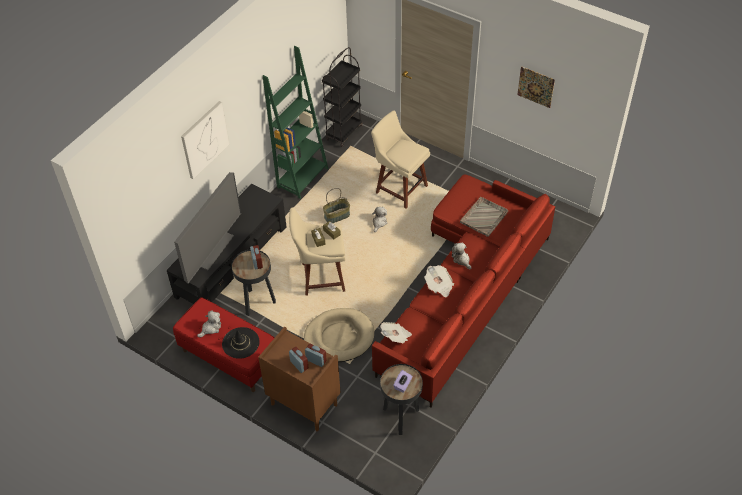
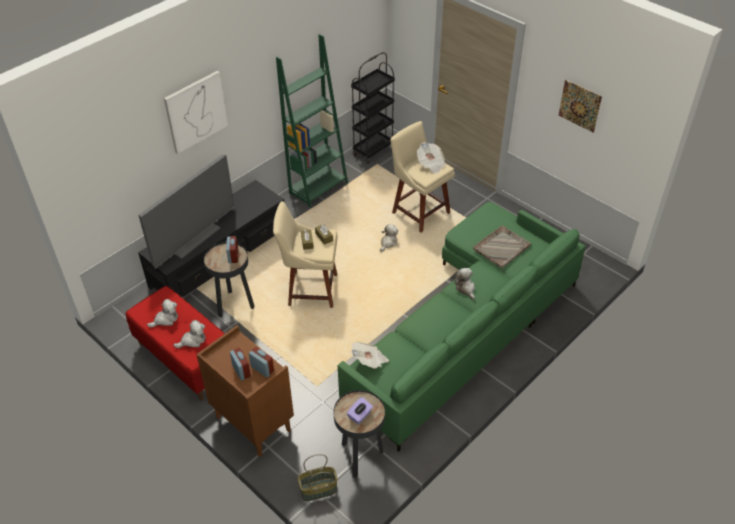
camera: 10 degrees right, 5 degrees down
(240, 343) = (192, 340): black hat -> plush toy
(337, 216) = (344, 230): basket -> basket (318, 490)
(339, 337) = (313, 355): beige dog bed -> none
(439, 286) = (433, 312): newspaper -> newspaper (431, 164)
(464, 291) = (467, 327): red sofa -> green sofa

